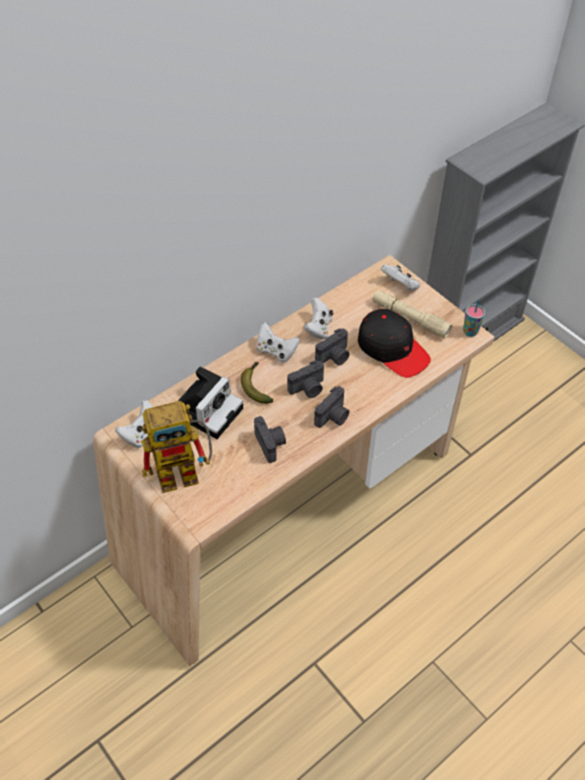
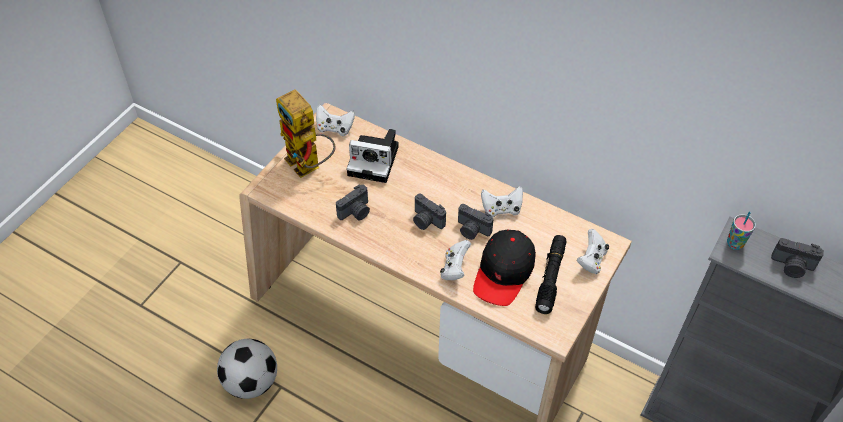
camera: 70 degrees right, 0 degrees up
(256, 386) = (413, 184): banana -> none
(276, 351) = (458, 187): white game controller -> white game controller (454, 268)
(297, 693) = (251, 382): none -> football
(333, 417) = (402, 247): camera -> camera (792, 266)
(410, 318) = (550, 277): beige flashlight -> black flashlight
(470, 332) = (559, 333): cup -> cup (734, 244)

